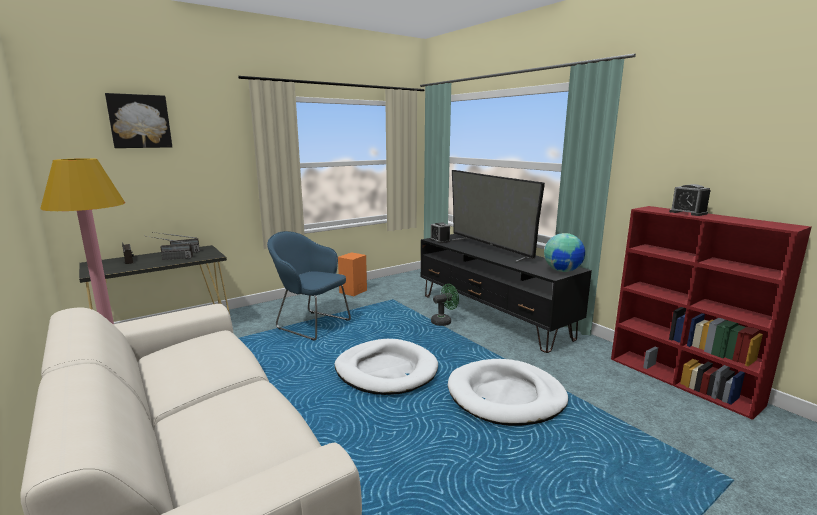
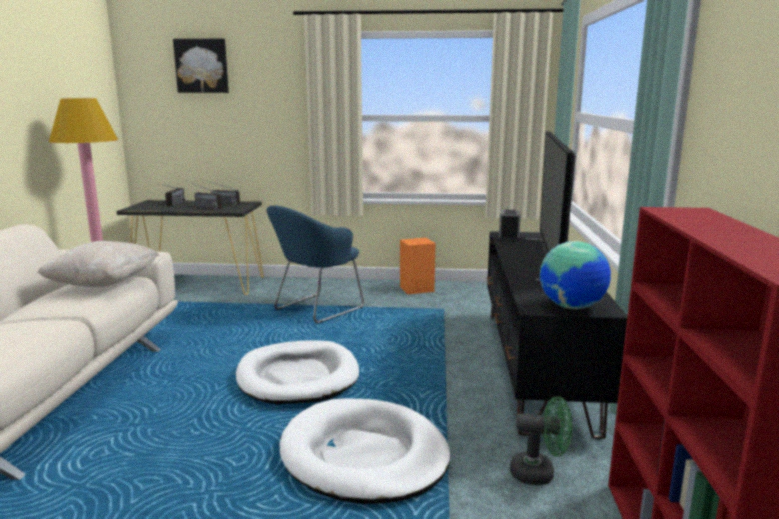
camera: 40 degrees right, 0 degrees up
(208, 346) = (103, 284): none -> beige pillow
(310, 324) = (315, 310): blue armchair -> blue armchair turned 120 degrees counterclockwise
(444, 321) = (456, 350): green fan -> green fan (539, 473)
(688, 213) = (716, 225): alarm clock -> none

